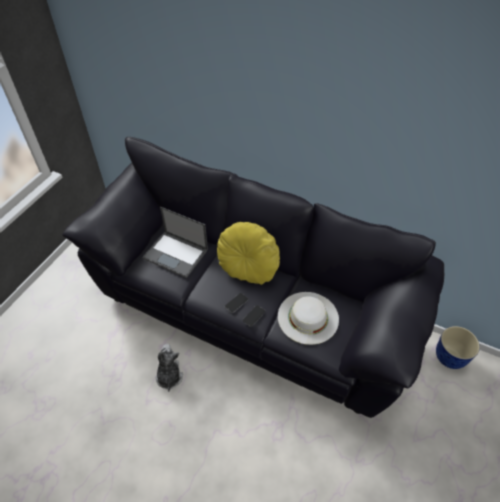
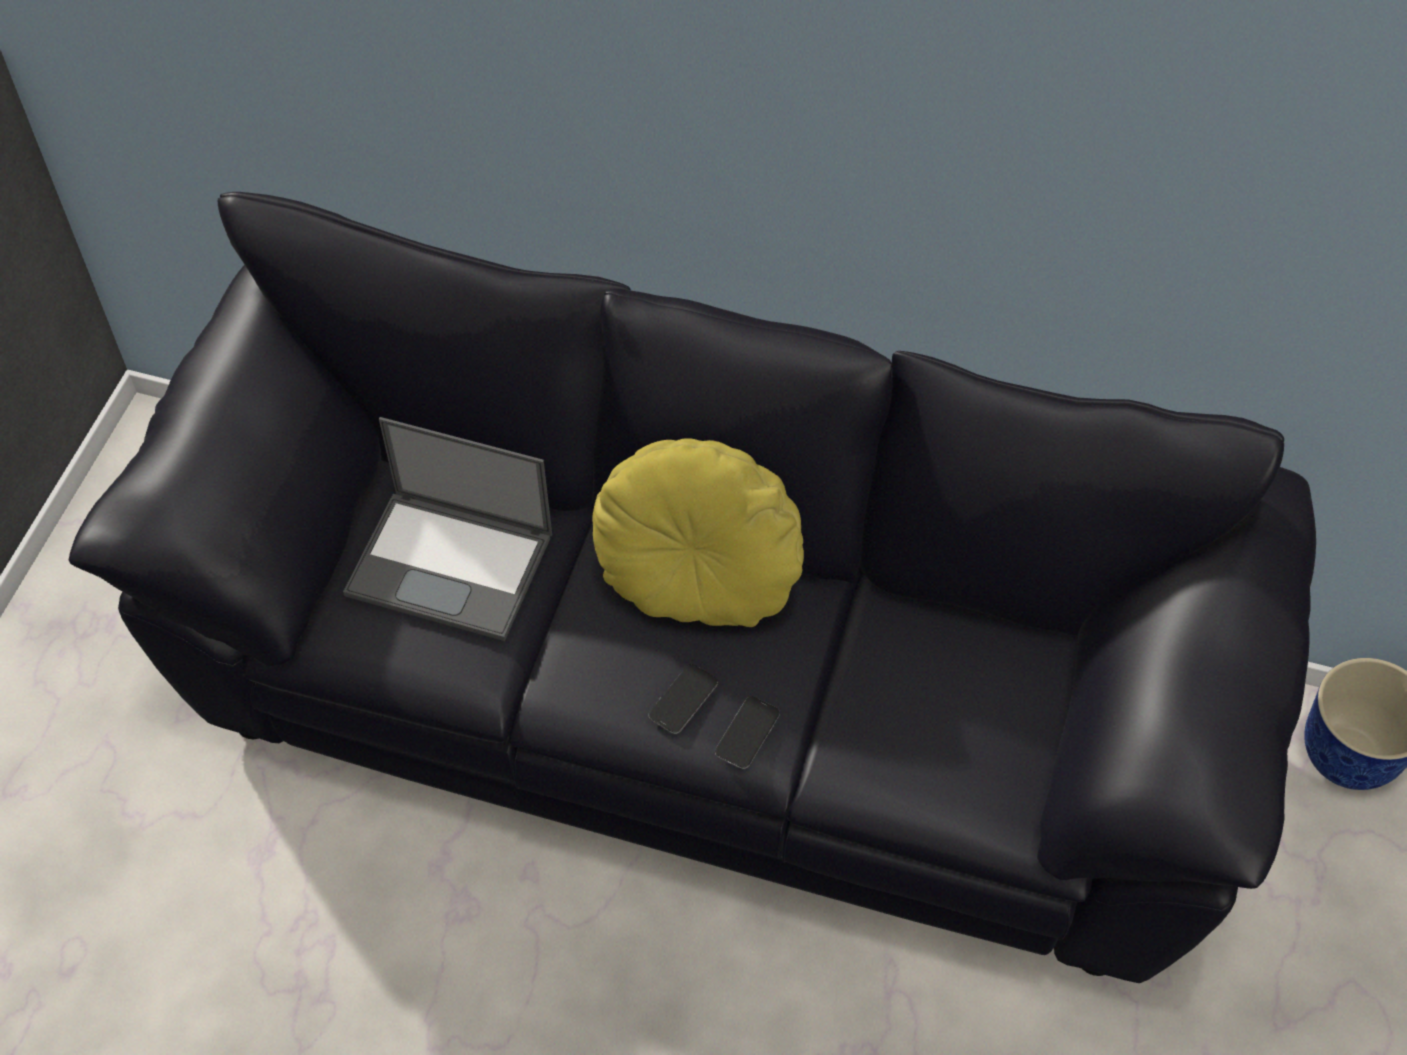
camera: 10 degrees left, 5 degrees up
(169, 376) = (485, 958): plush toy -> none
(308, 317) = (916, 711): white hat -> none

